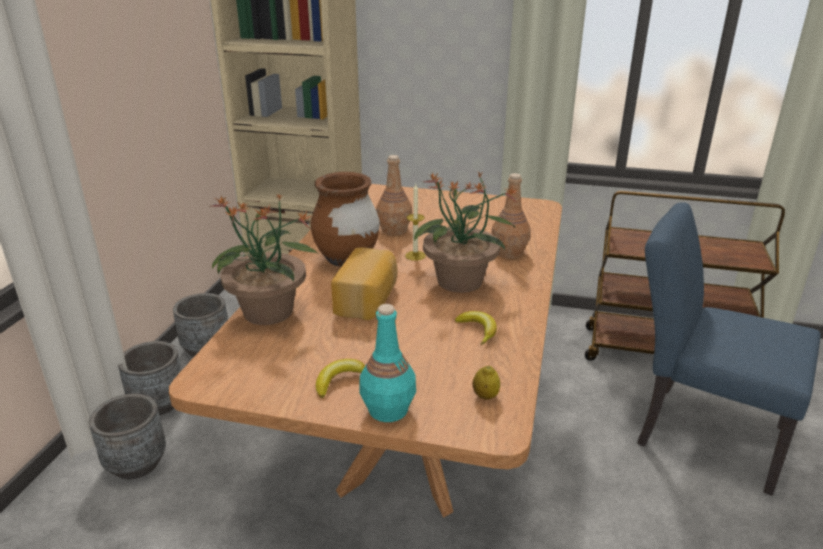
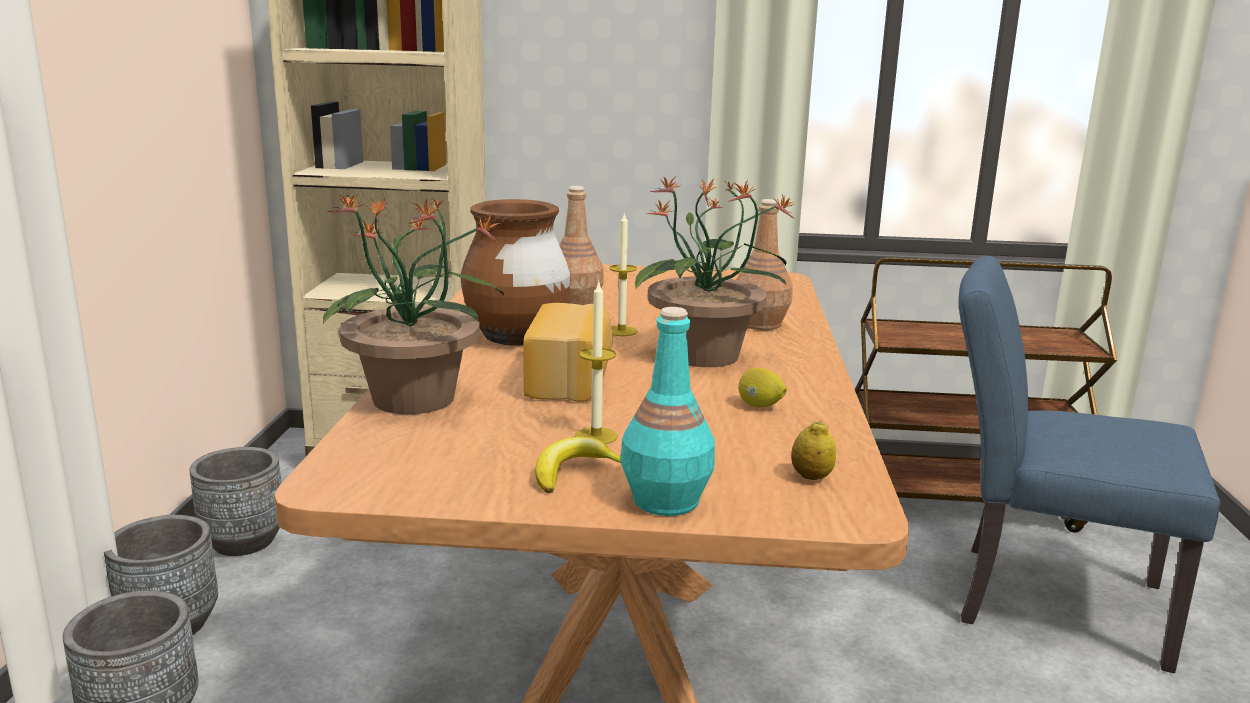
camera: 10 degrees left, 10 degrees down
(366, 351) = (596, 436): none -> candle
(478, 330) = (759, 406): banana -> lemon

